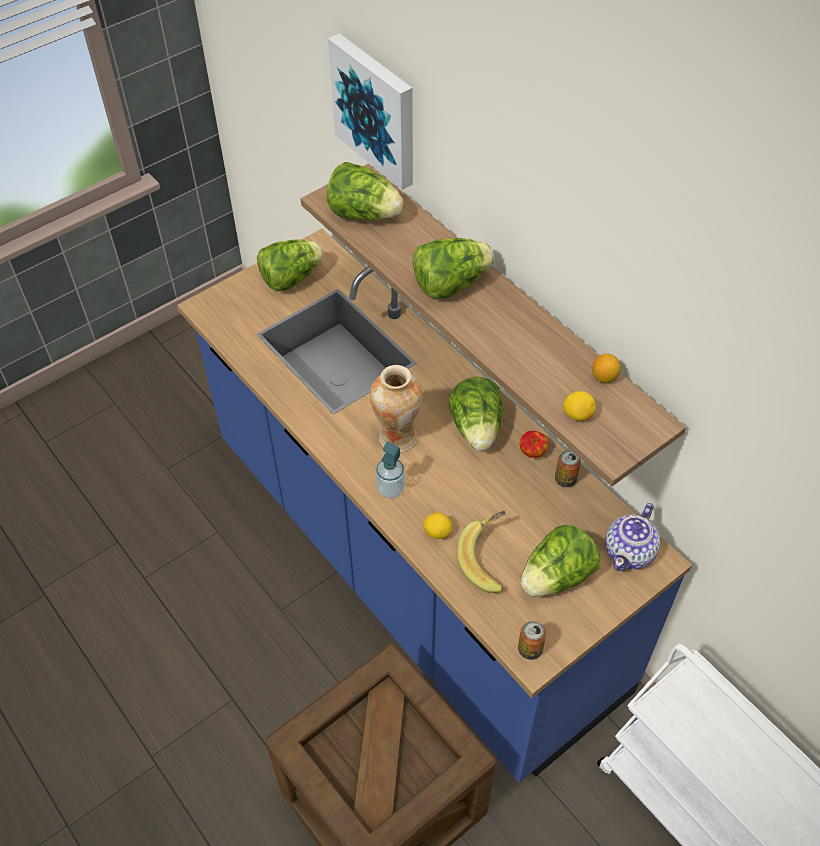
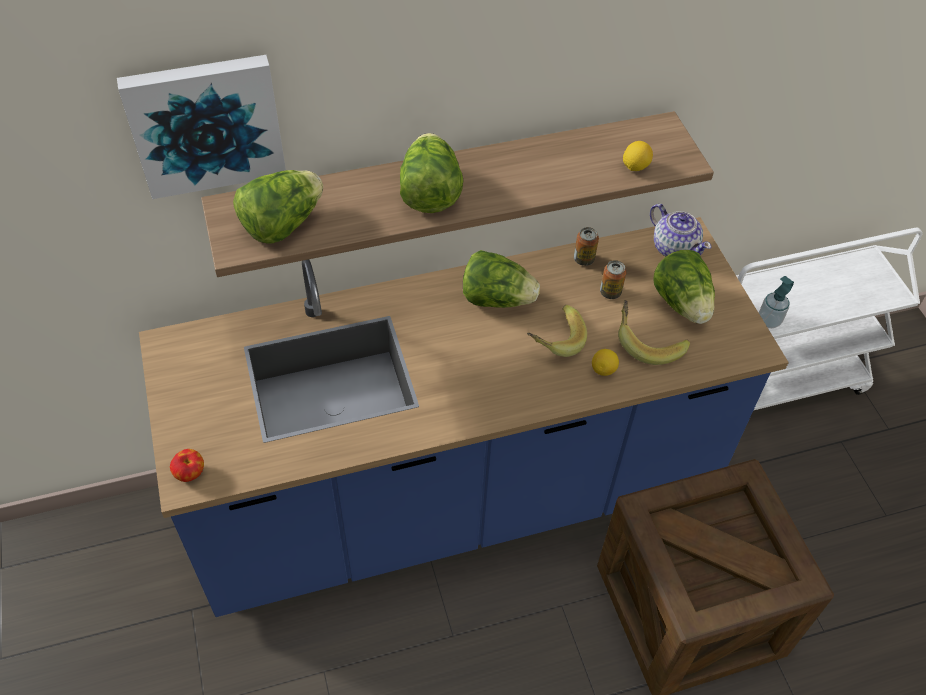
camera: 70 degrees left, 0 degrees up
(291, 278) = (198, 383): lettuce -> none
(390, 489) = (537, 389): soap dispenser -> soap dispenser (769, 321)
(397, 437) = (477, 362): vase -> none
(452, 484) = (553, 340): none -> banana
(530, 649) = (747, 348): can -> can (610, 292)
(532, 452) = (544, 270): apple -> apple (190, 473)
(604, 377) = (600, 135): lemon -> none

